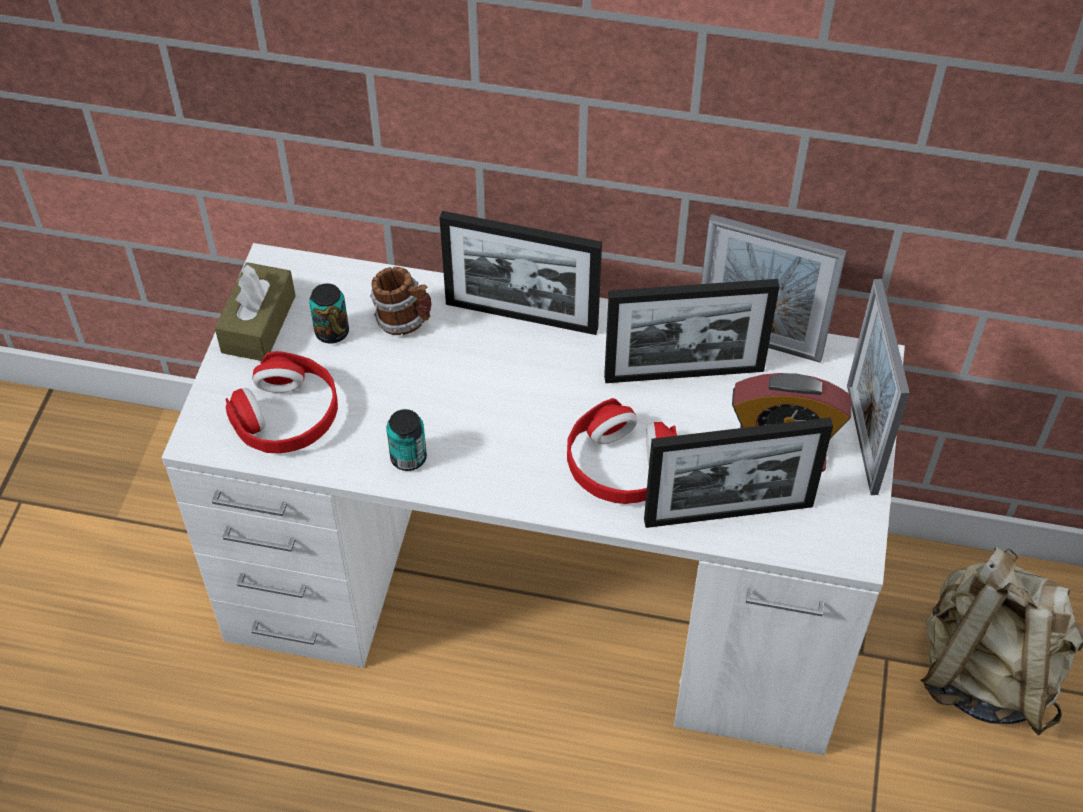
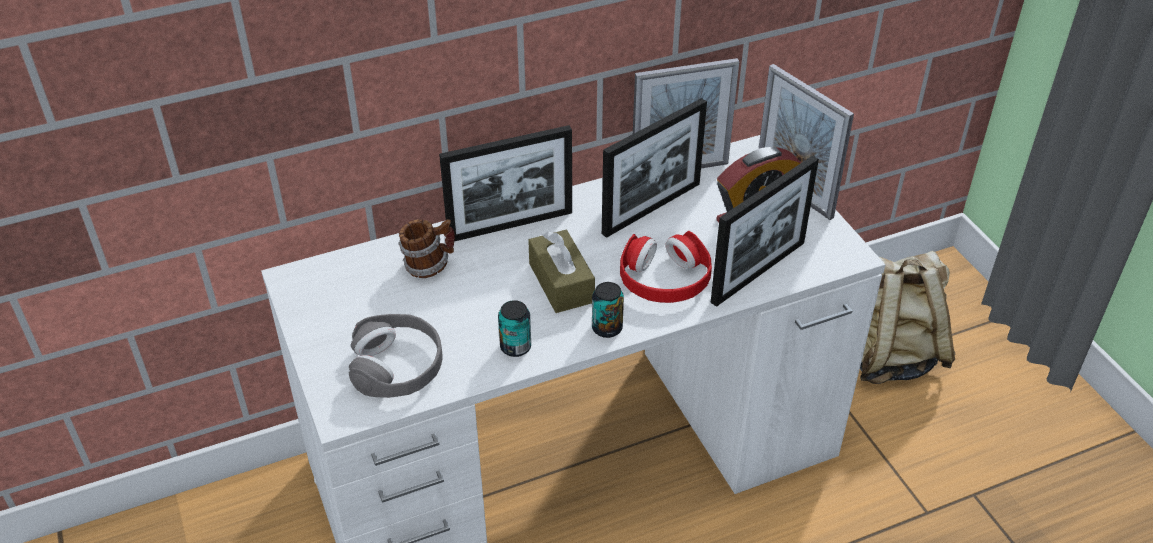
camera: 35 degrees left, 10 degrees down
(258, 324) = (317, 319): brown tissue box -> brown tissue box (561, 283)
(287, 416) = (397, 366): red headphones -> grey headphones
(332, 332) = (380, 297): can -> can (607, 328)

